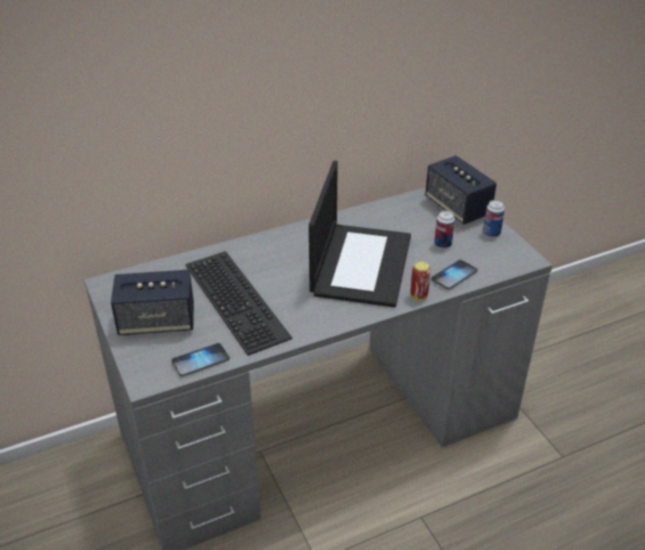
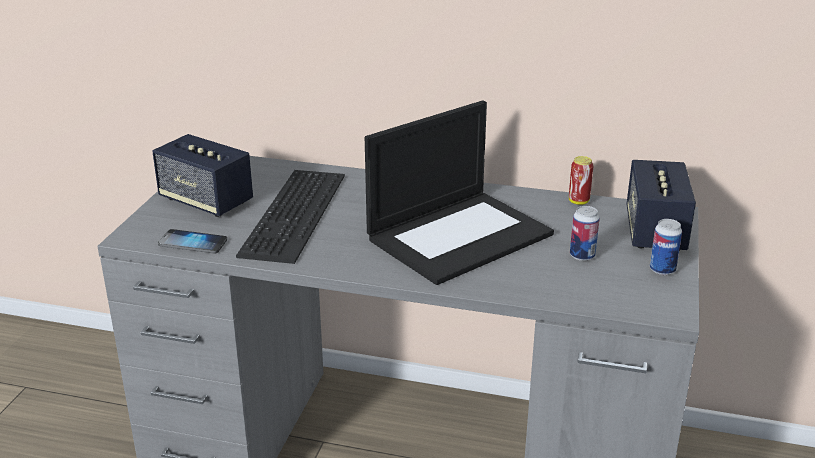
camera: 40 degrees right, 10 degrees down
(418, 296) = (478, 287): can -> can (578, 201)
(454, 275) = (549, 288): phone -> none

